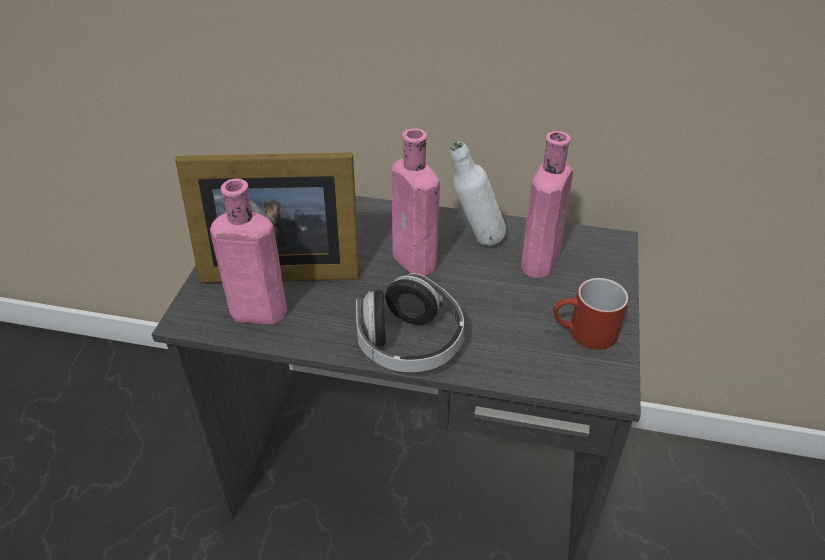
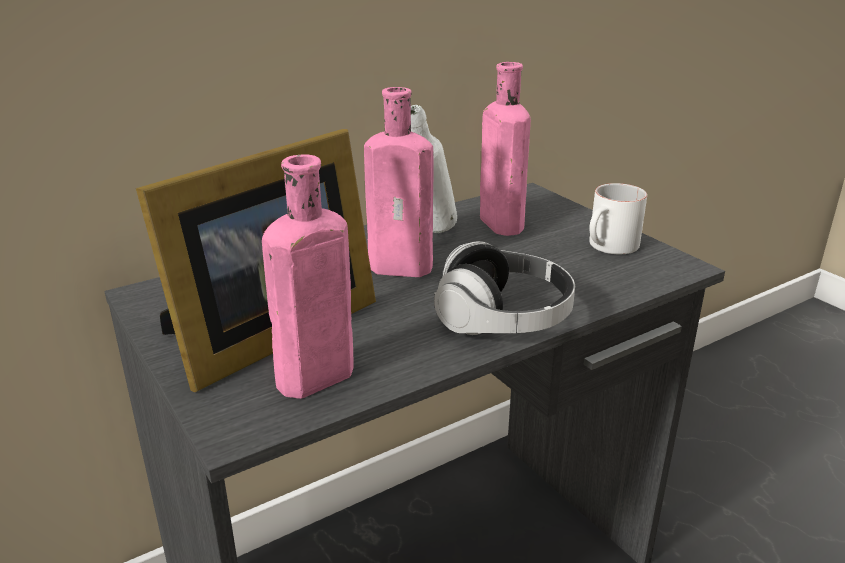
camera: 45 degrees left, 15 degrees down
(584, 334) = (610, 248): red mug -> white mug

